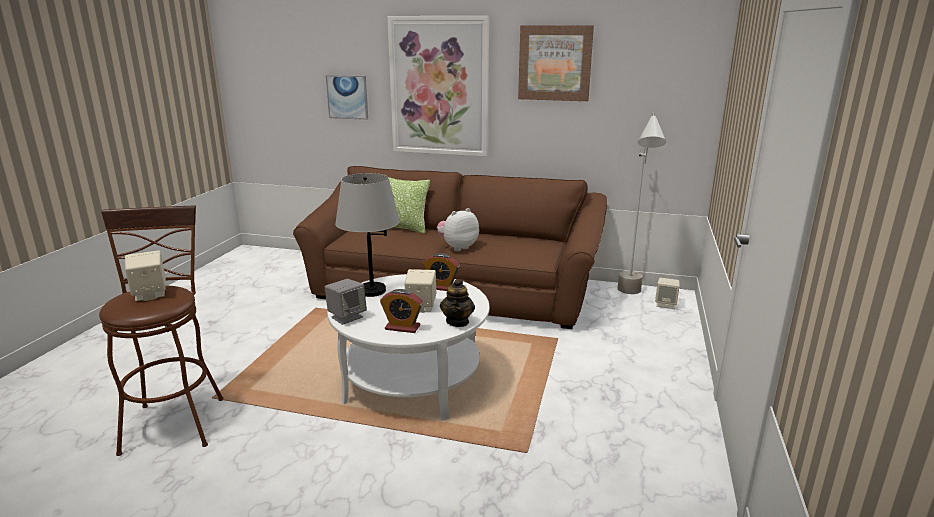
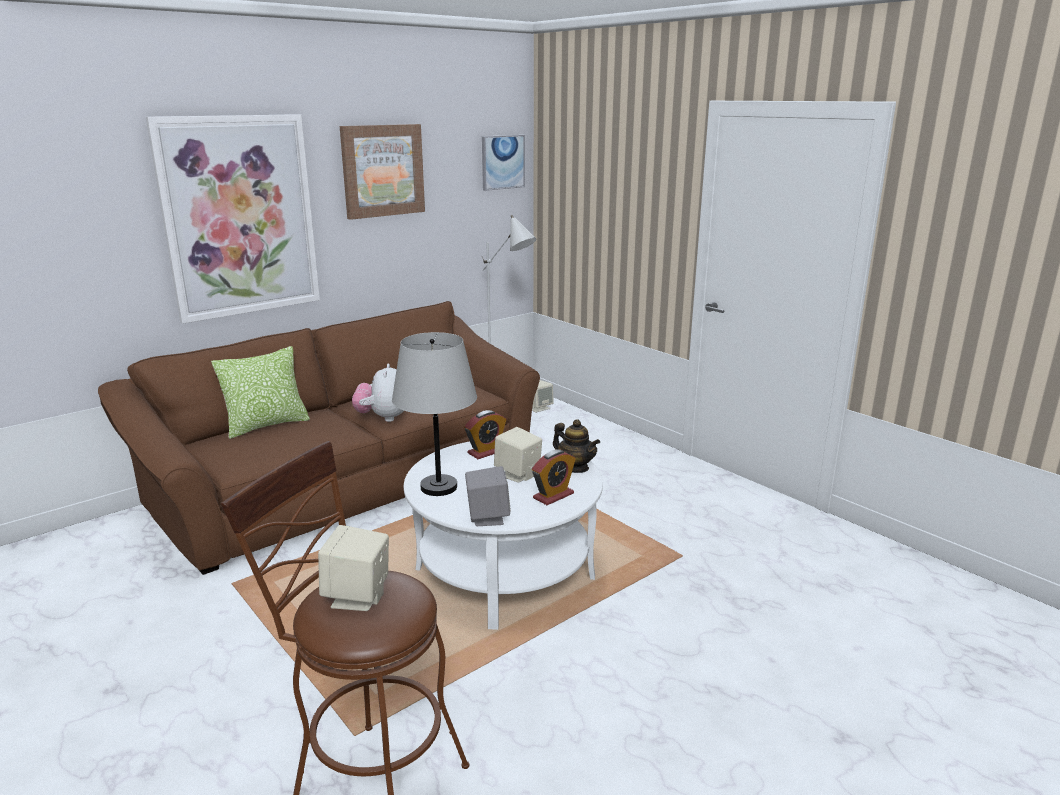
camera: 55 degrees left, 0 degrees up
(347, 97) = (81, 253): picture -> picture (502, 162)

